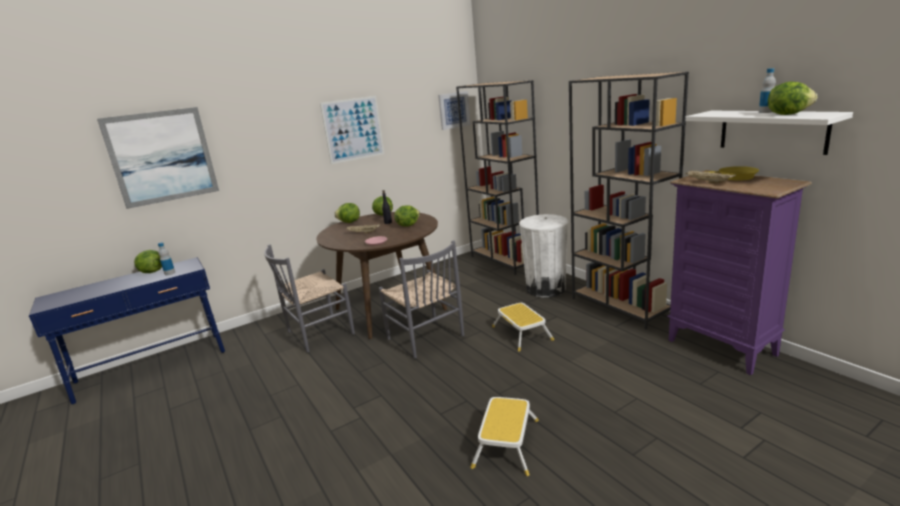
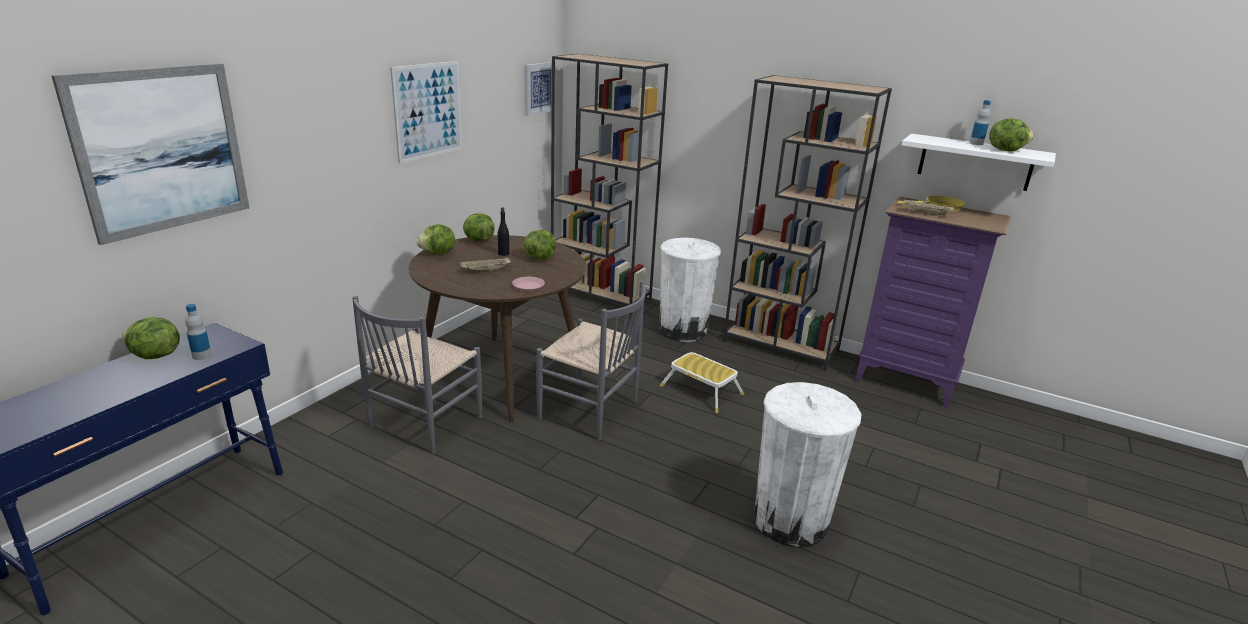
camera: 30 degrees left, 5 degrees up
(505, 443) = (790, 521): yellow step ladder -> white trash can

